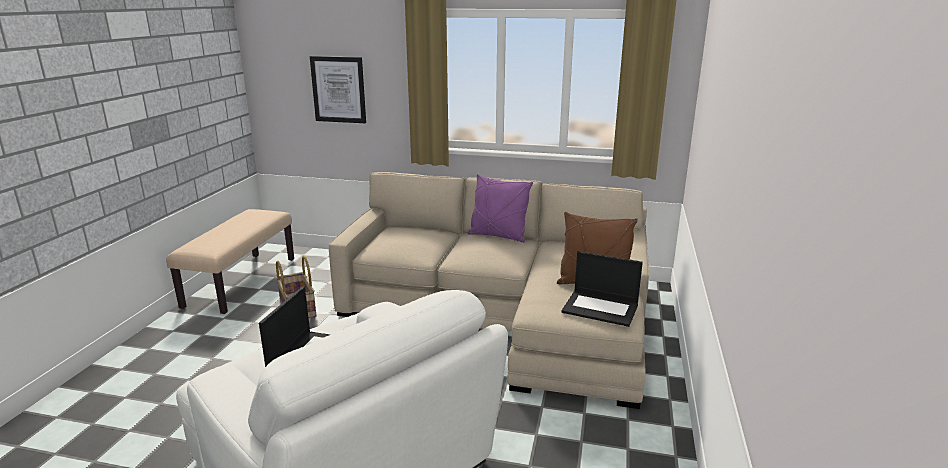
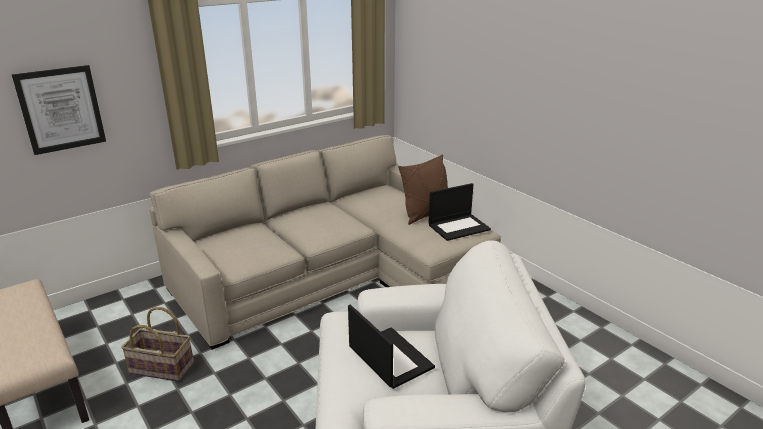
camera: 50 degrees left, 5 degrees up
(498, 236) = (305, 209): purple pillow -> none

